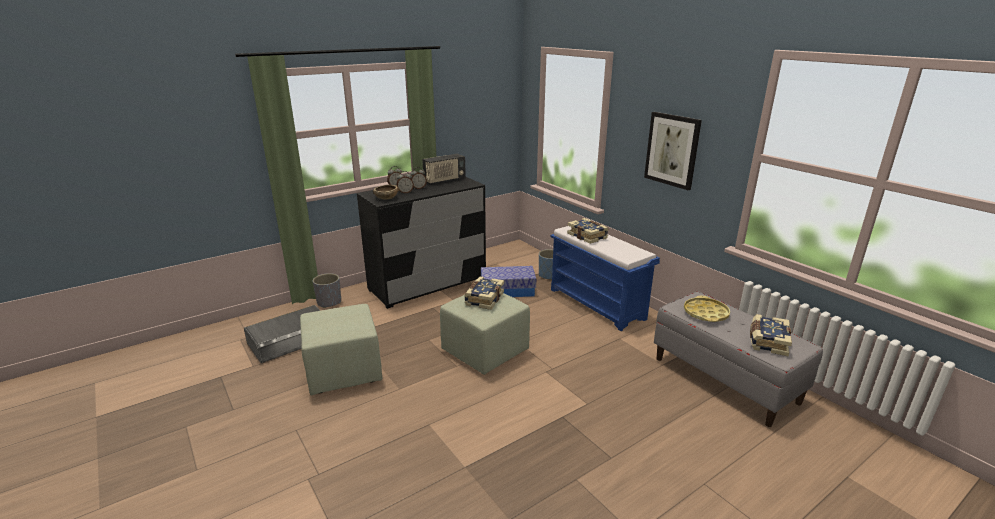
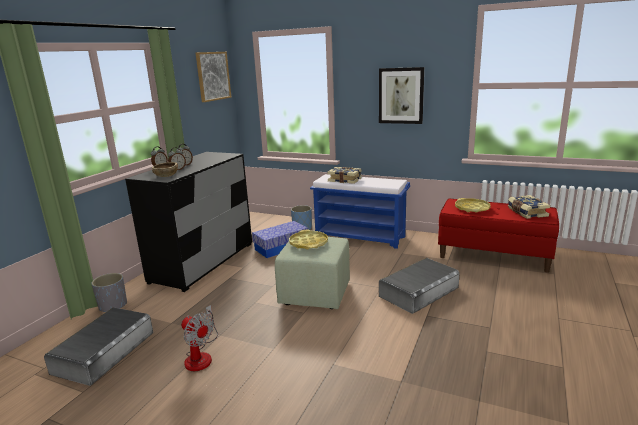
camera: 30 degrees left, 5 degrees down
(345, 371) = (201, 355): green ottoman -> fan
(444, 180) = (201, 157): radio -> none
(483, 299) = (308, 243): book -> yellow tray
(491, 93) = (213, 76): none -> picture
(585, 388) = (418, 291): none -> grey storage box
(725, 380) = (494, 255): grey bench -> red bench

